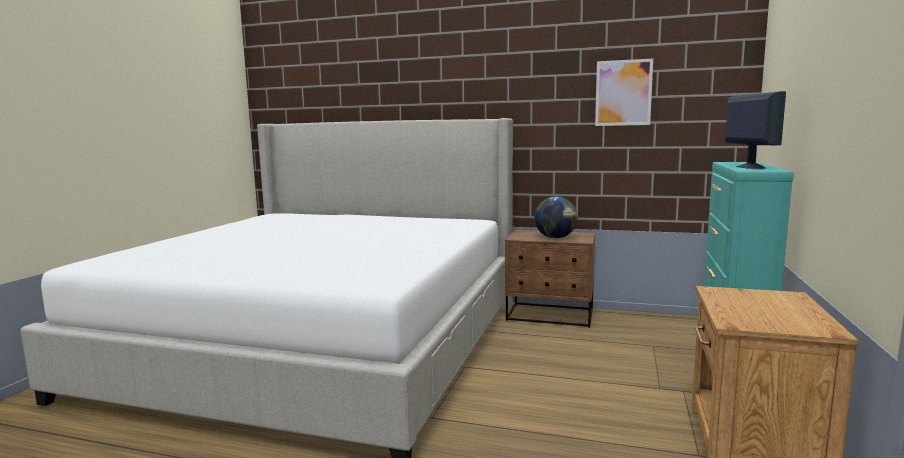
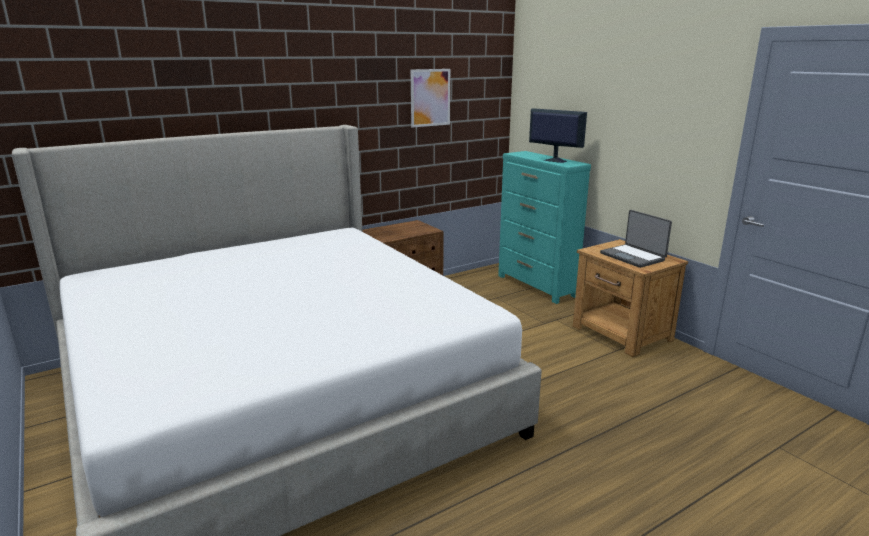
camera: 50 degrees left, 10 degrees up
(555, 238) = (407, 232): globe -> none
(761, 310) = (633, 257): none -> laptop

